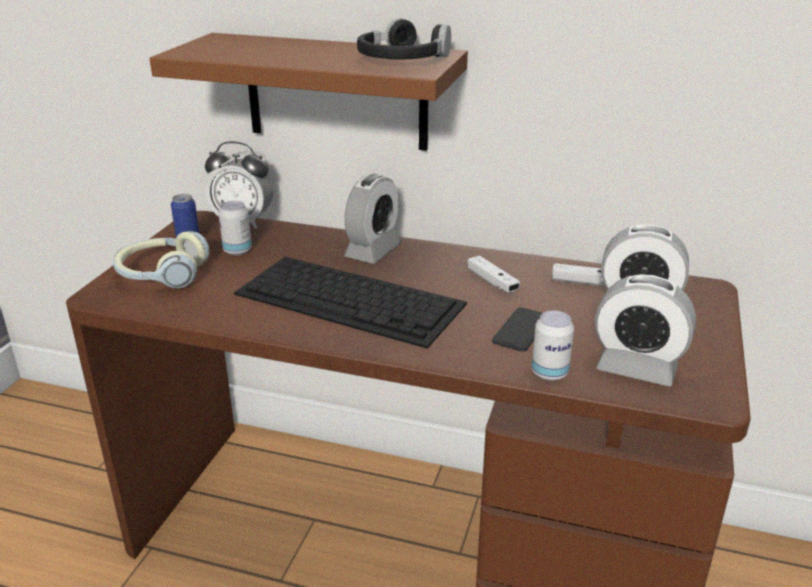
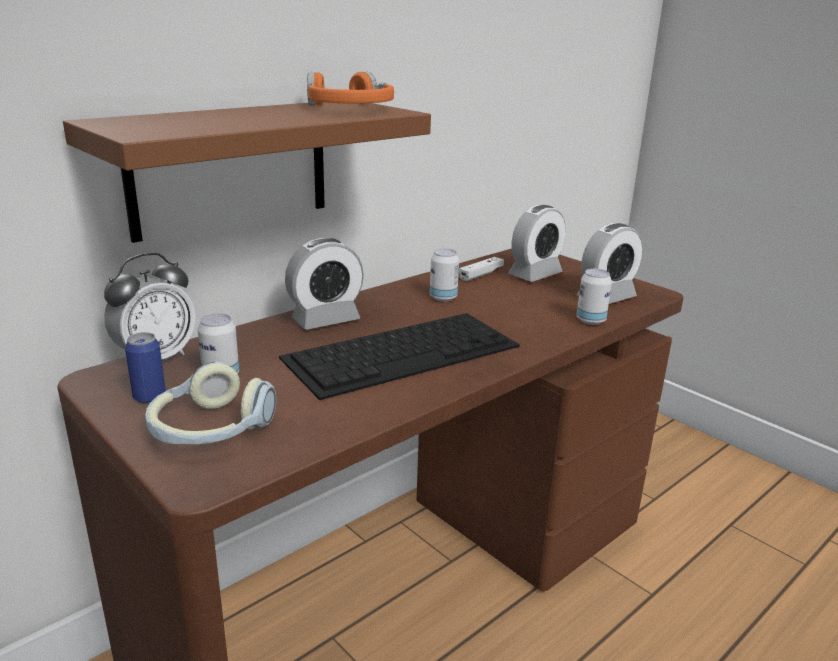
camera: 60 degrees left, 5 degrees down
(373, 251) = (326, 320): alarm clock -> alarm clock turned 90 degrees clockwise
(403, 59) = (349, 108): black headphones -> orange headphones
(492, 282) = (443, 298): white game controller -> can
(521, 330) = (525, 311): phone -> none

